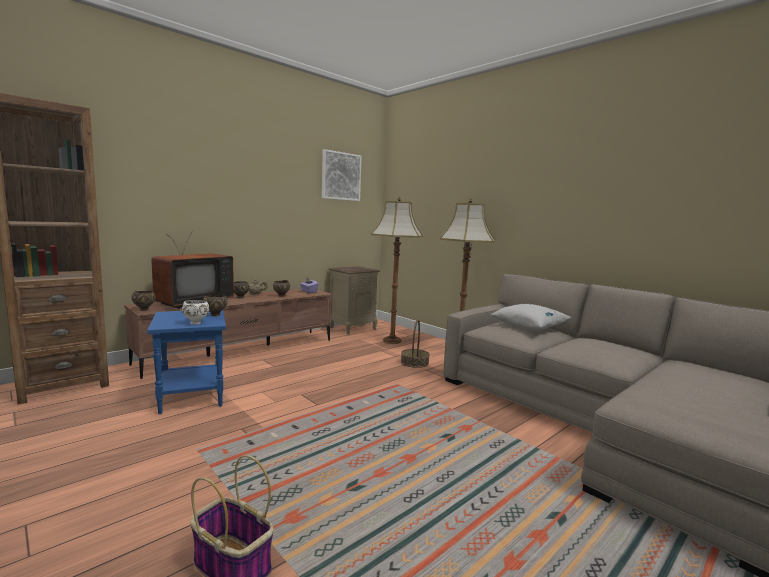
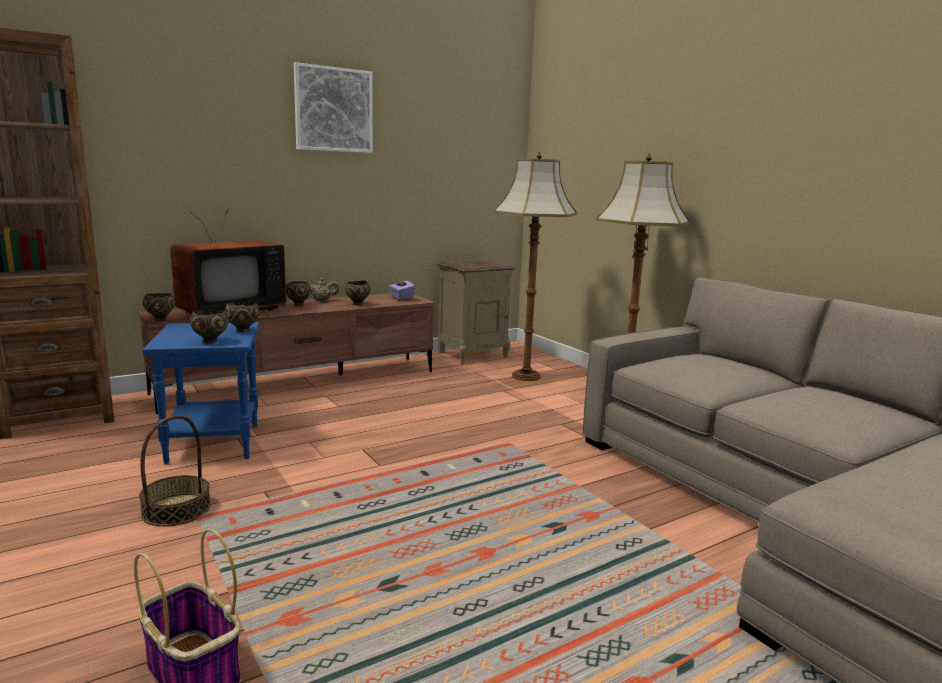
camera: 10 degrees right, 5 degrees up
(196, 323) = (211, 341): white bowl -> brown bowl
(341, 176) = (457, 120): picture -> picture (333, 110)
(414, 362) = (548, 411): basket -> basket (176, 509)
(529, 327) = (721, 365): grey pillow -> none

